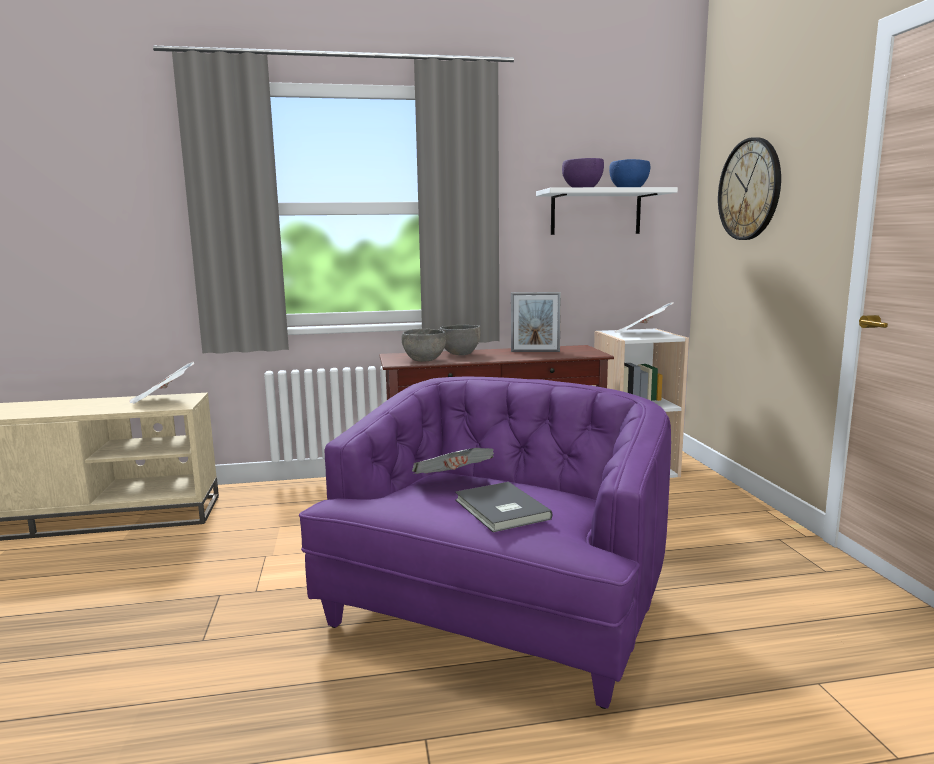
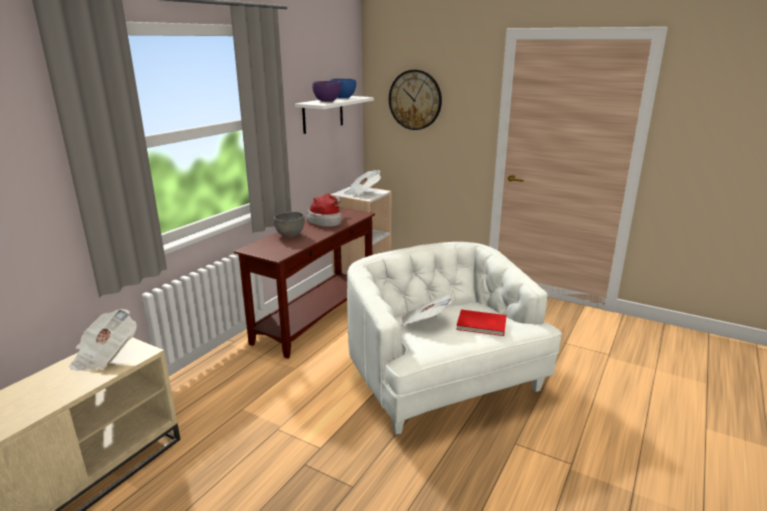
camera: 50 degrees left, 10 degrees up
(423, 360) = (286, 248): grey bowl -> none
(496, 611) = (443, 381): purple armchair -> white armchair
(500, 510) = (482, 325): grey book -> red book
(535, 351) = (326, 220): picture frame -> hat

